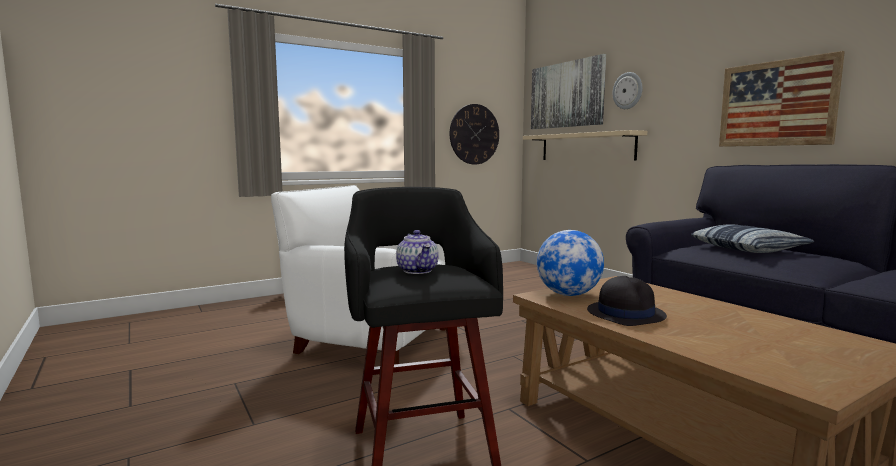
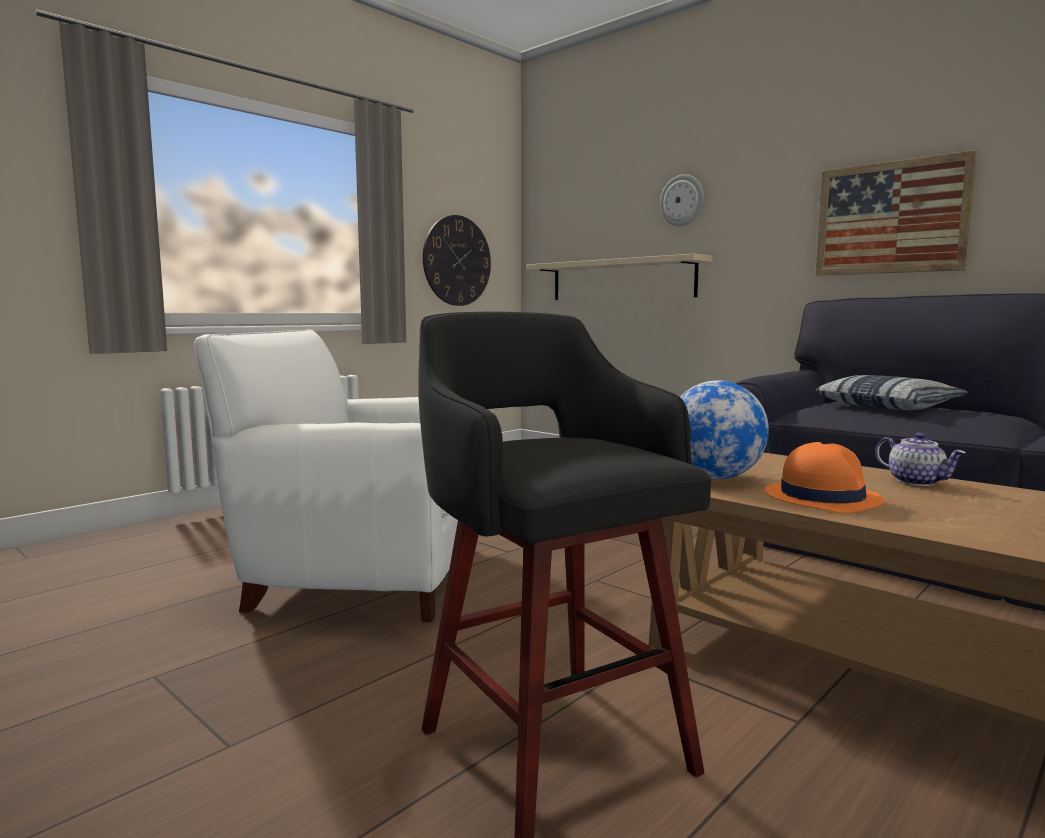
camera: 15 degrees left, 0 degrees up
(418, 270) = (555, 446): teapot -> teapot (916, 482)
(566, 95) = (589, 206): picture -> none
(625, 313) = (822, 497): black hat -> orange hat

